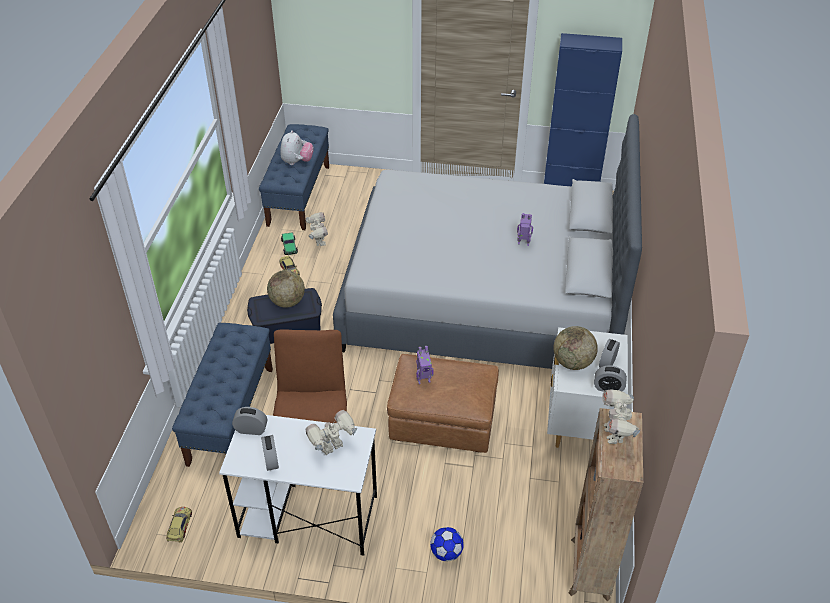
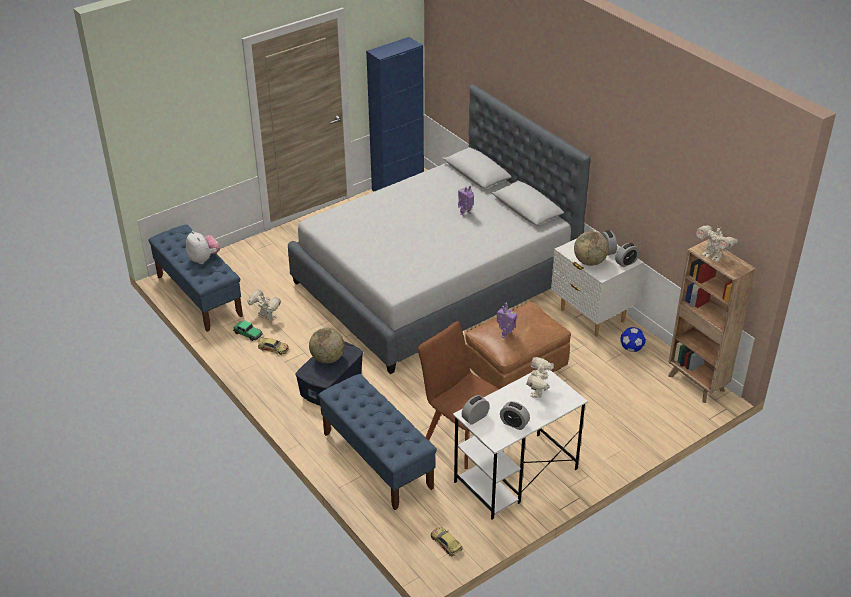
camera: 45 degrees left, 5 degrees down
(446, 553) = (618, 432): football -> football (631, 348)

